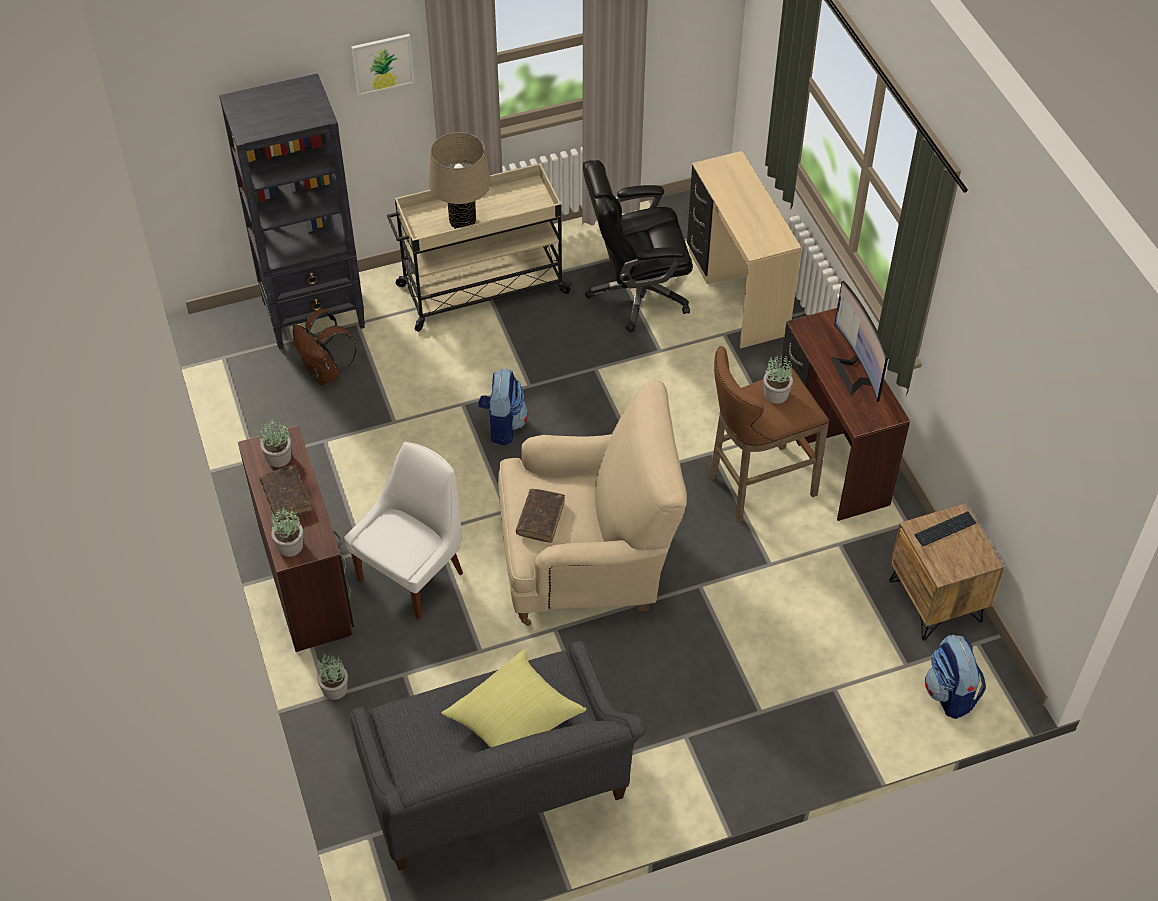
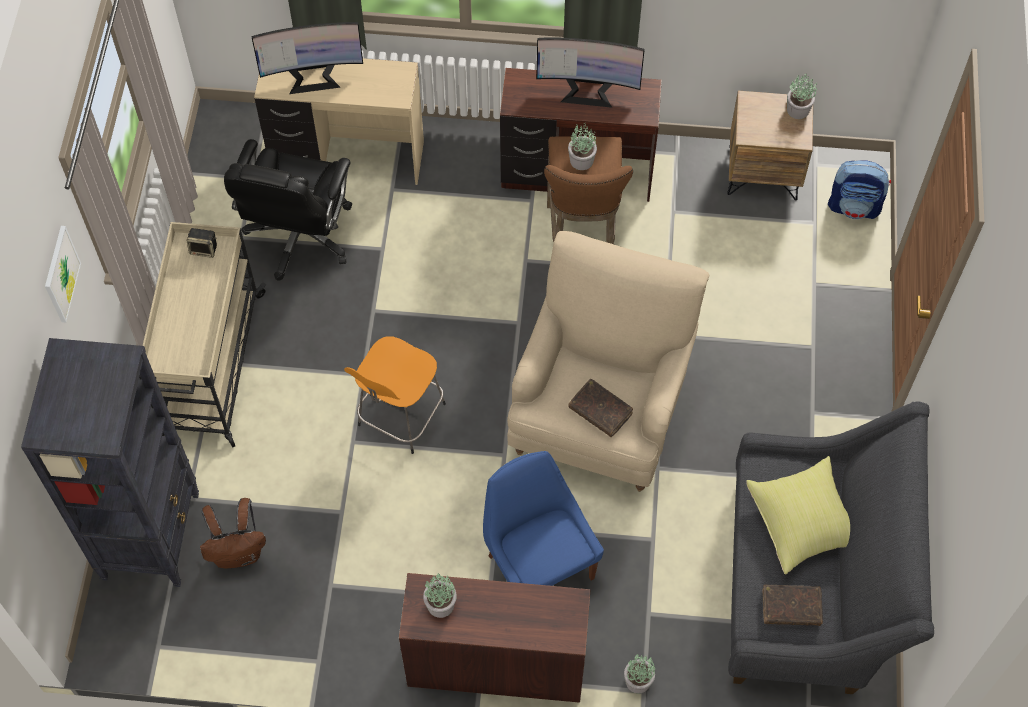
camera: 65 degrees left, 10 degrees up
(286, 497) = (496, 614): brown book -> brown book (791, 608)
(290, 546) = (560, 631): potted plant -> potted plant (798, 110)
(413, 574) = (538, 563): white chair -> blue chair
(462, 222) = (199, 325): beige table lamp -> none
(503, 425) = (400, 417): backpack -> orange stool
(534, 197) = (204, 249): none -> speaker
(737, 189) = (313, 77): none -> monitor
(945, 529) = (758, 117): keyboard -> none

